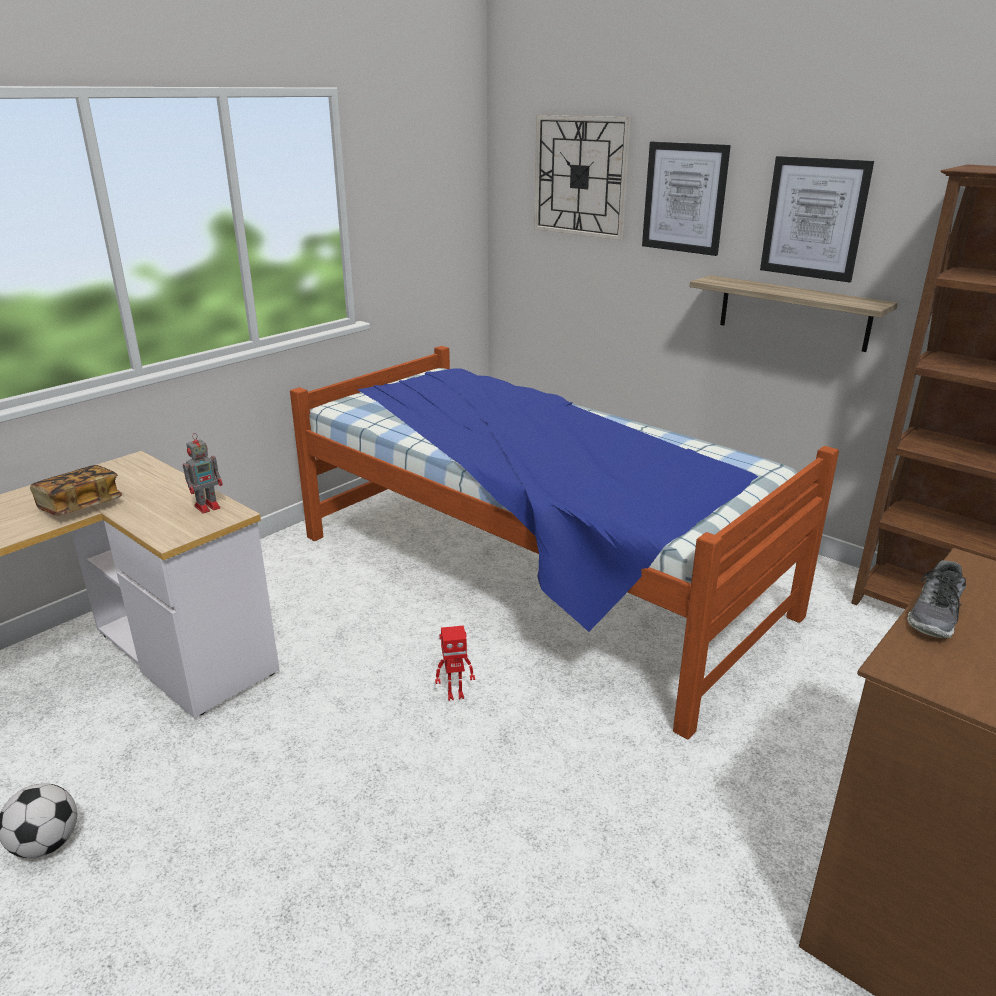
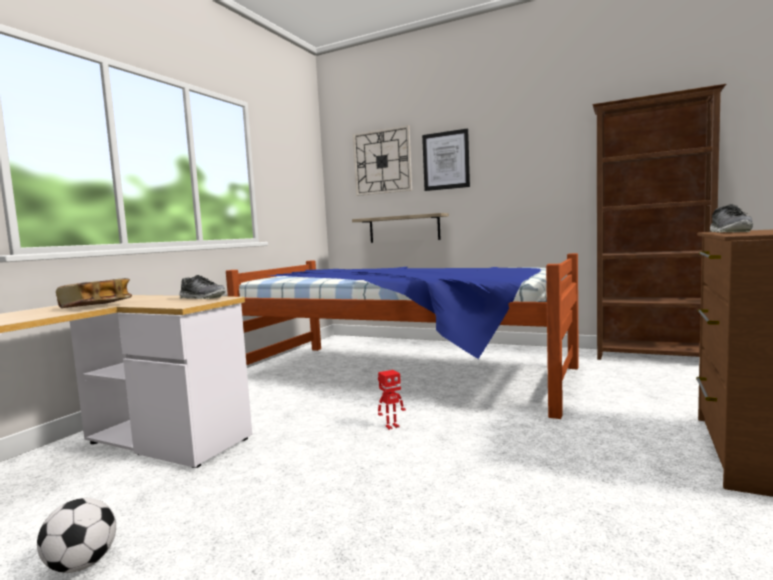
camera: 15 degrees left, 20 degrees down
(208, 506) = (202, 298): toy robot -> shoe
(793, 313) = (519, 208): shelf -> shelf (404, 228)
(814, 218) = (521, 156): picture -> none

